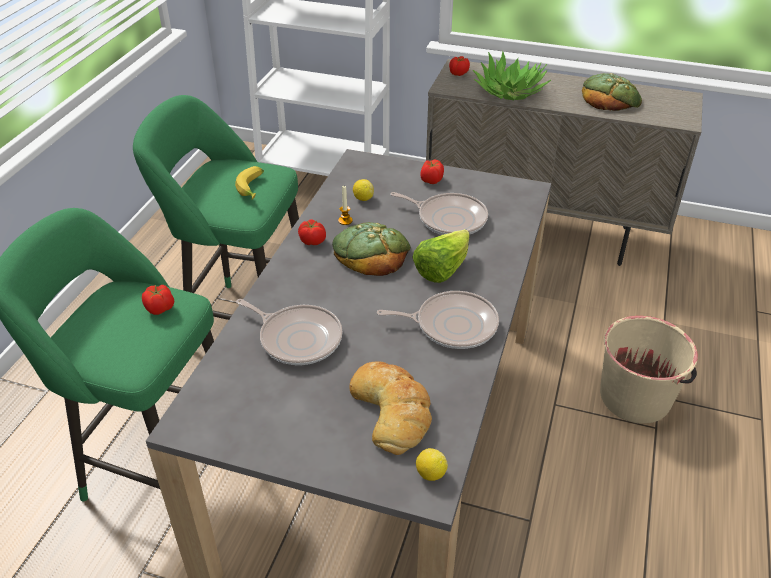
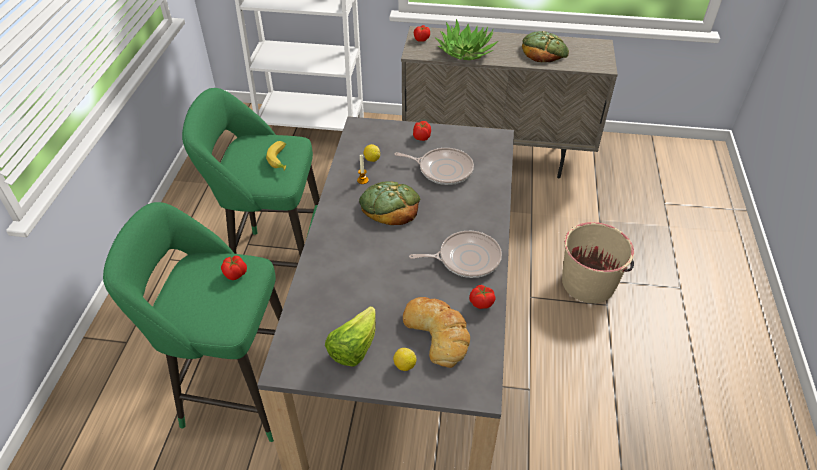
camera: 10 degrees left, 5 degrees up
(297, 338) = (351, 285): frying pan -> none
(312, 241) = (341, 201): tomato -> tomato (481, 303)
(430, 473) = (477, 378): lemon -> lemon (404, 365)
(442, 269) = (447, 213): lettuce -> lettuce (354, 348)

